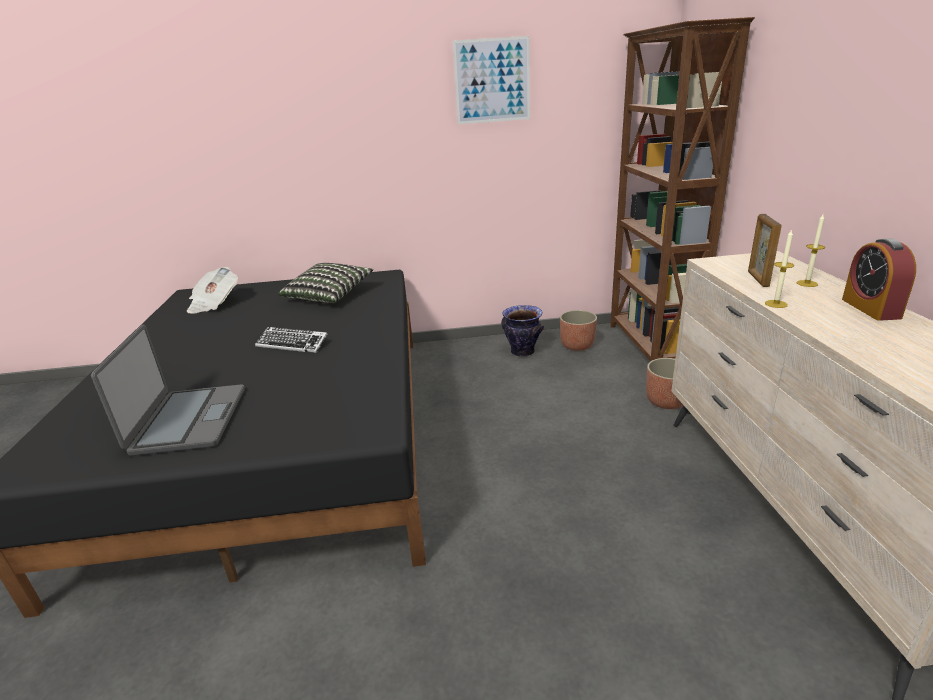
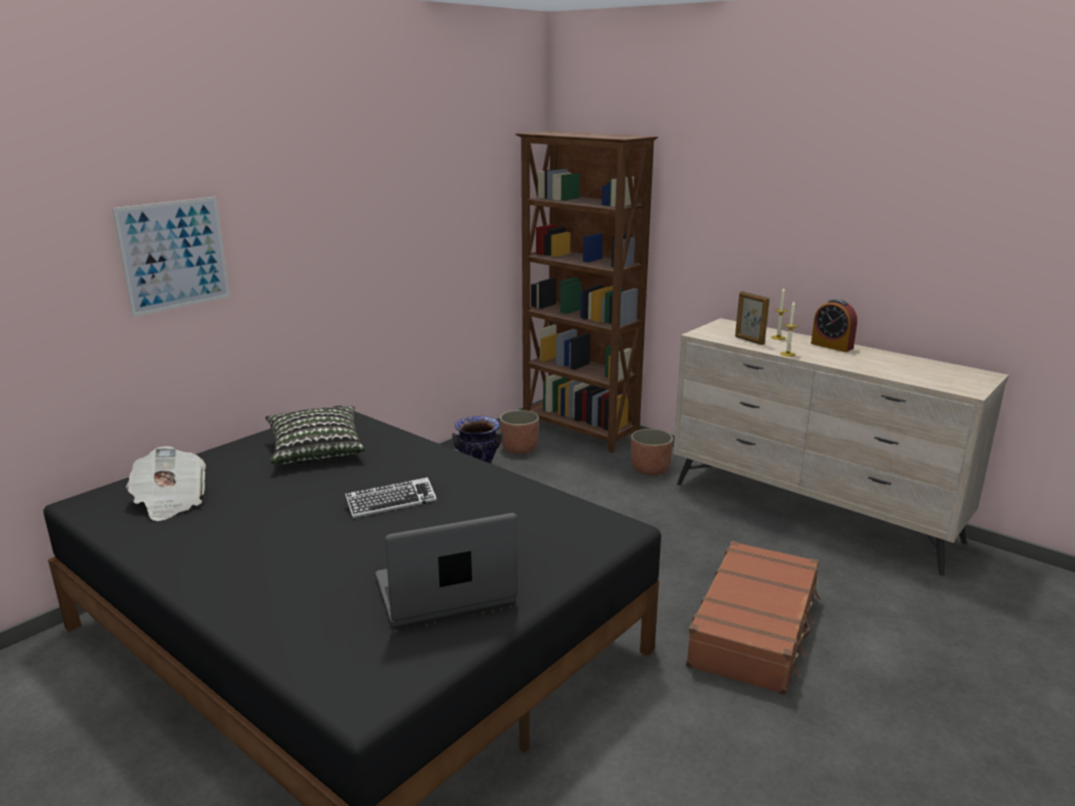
camera: 45 degrees left, 5 degrees down
(188, 420) = (445, 591): laptop -> laptop turned 60 degrees counterclockwise
(492, 81) = (415, 179): picture -> picture (174, 255)
(538, 606) = (755, 630): none -> brown suitcase

